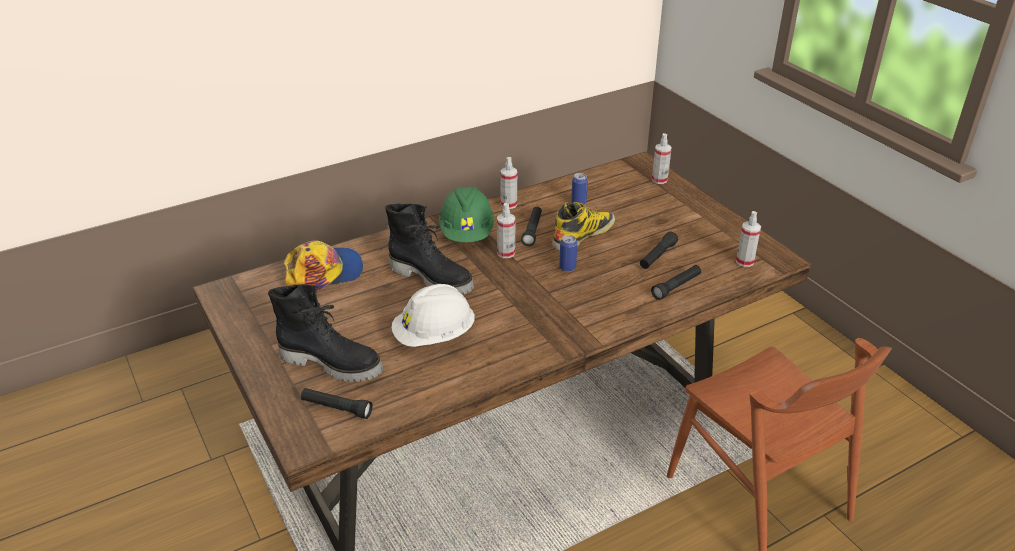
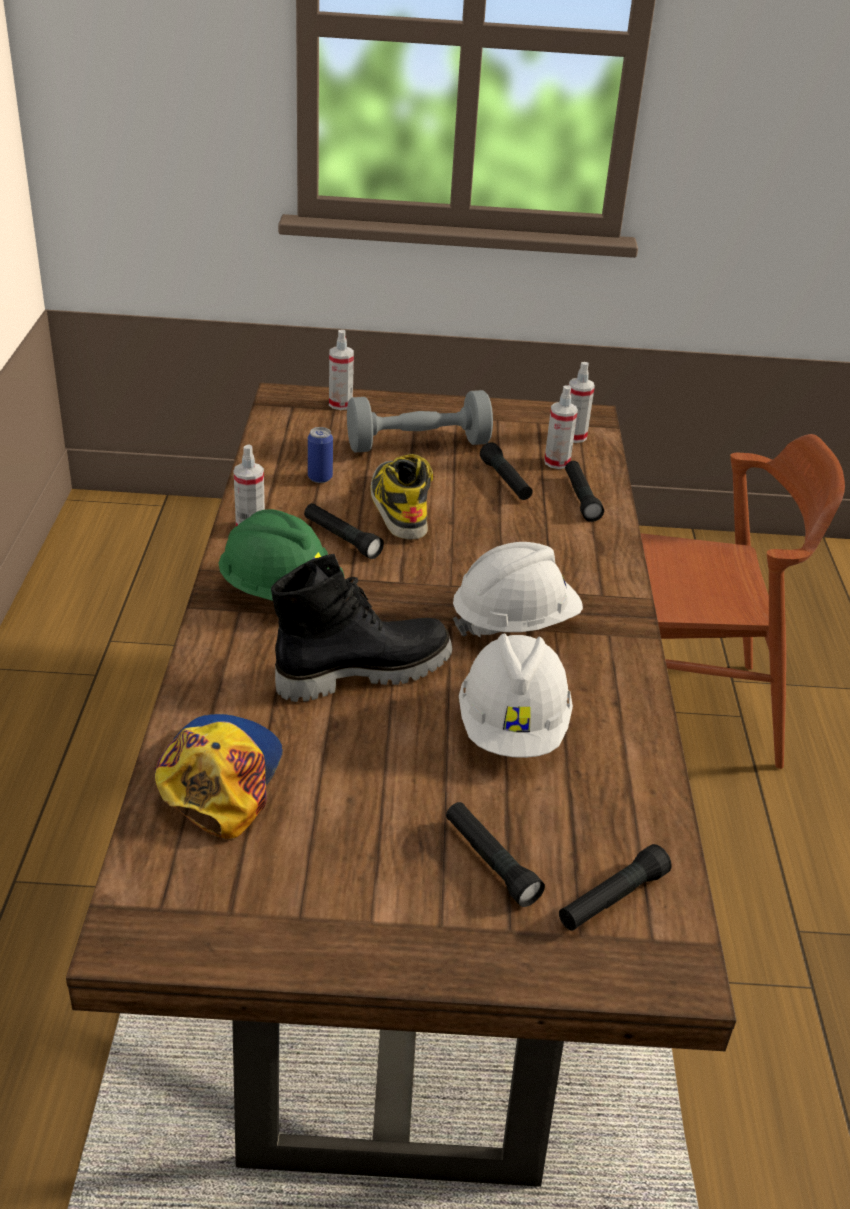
camera: 60 degrees left, 0 degrees up
(332, 363) = (490, 862): black boot -> black flashlight
(506, 253) = (371, 582): spray bottle -> spray bottle (557, 462)
(522, 307) = (514, 622): none -> white hard hat
(567, 267) = (460, 550): can -> none
(653, 217) = (418, 445): none -> grey dumbbell

